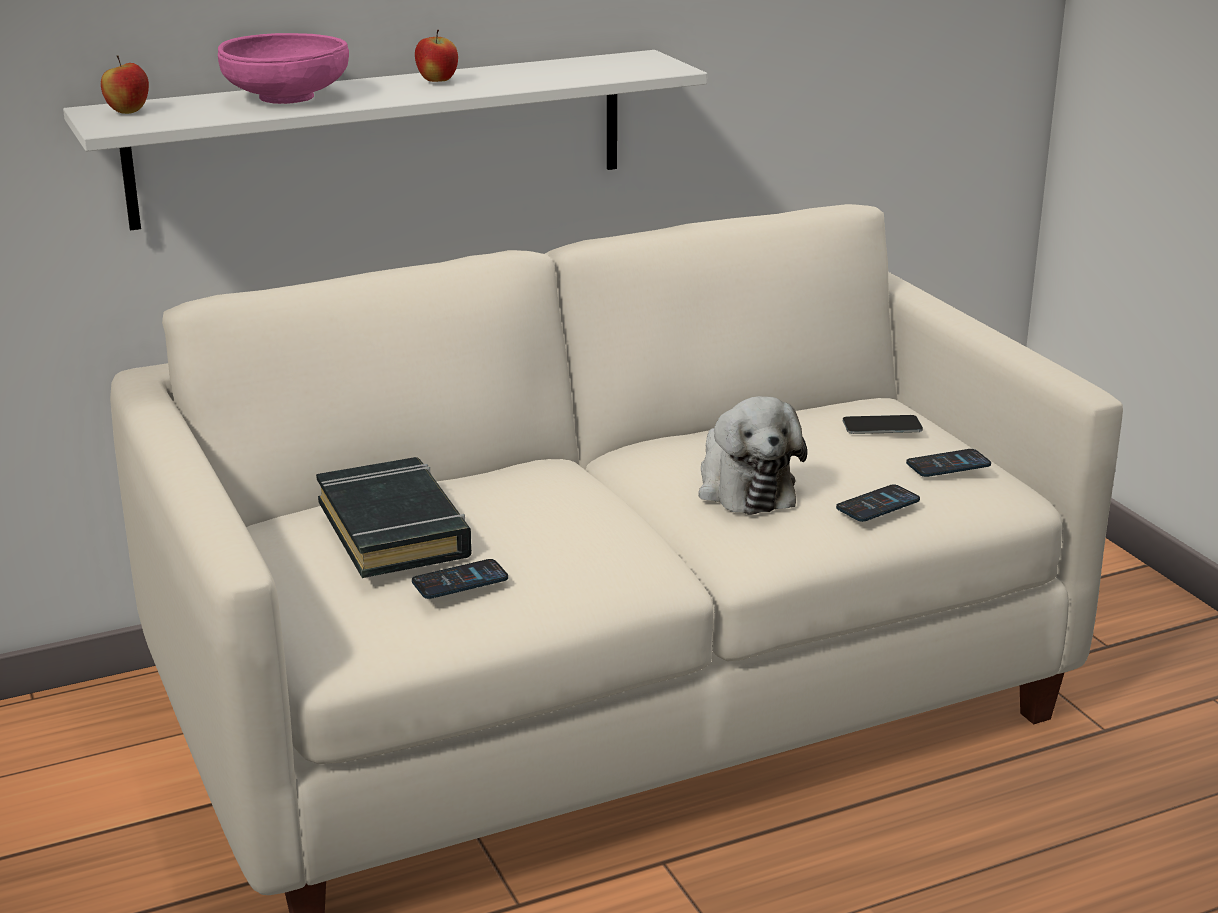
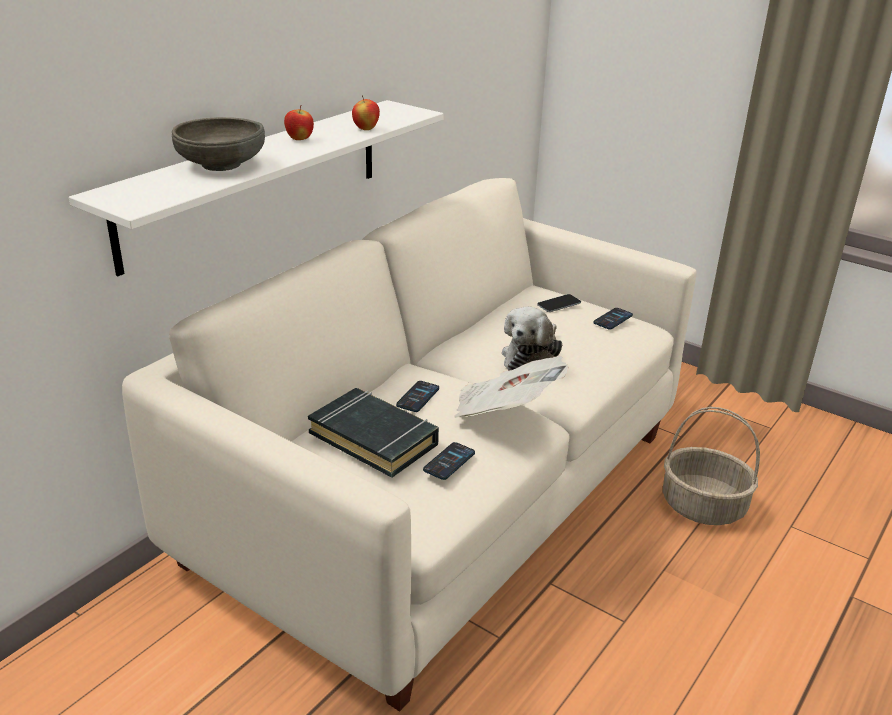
camera: 30 degrees left, 5 degrees up
(128, 112) = (127, 193): apple -> apple (366, 129)
(286, 97) = (221, 165): pink bowl -> grey bowl
(608, 540) = (505, 412): none -> newspaper
(744, 487) = (532, 358): plush toy -> plush toy turned 75 degrees clockwise
(878, 505) = (606, 352): phone -> phone (418, 397)
(1038, 842) = (704, 506): none -> basket

